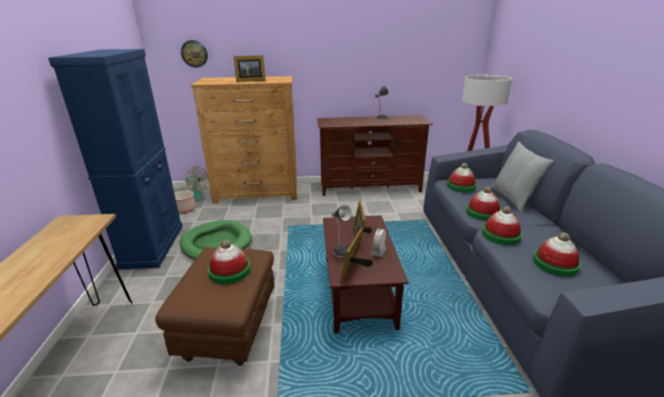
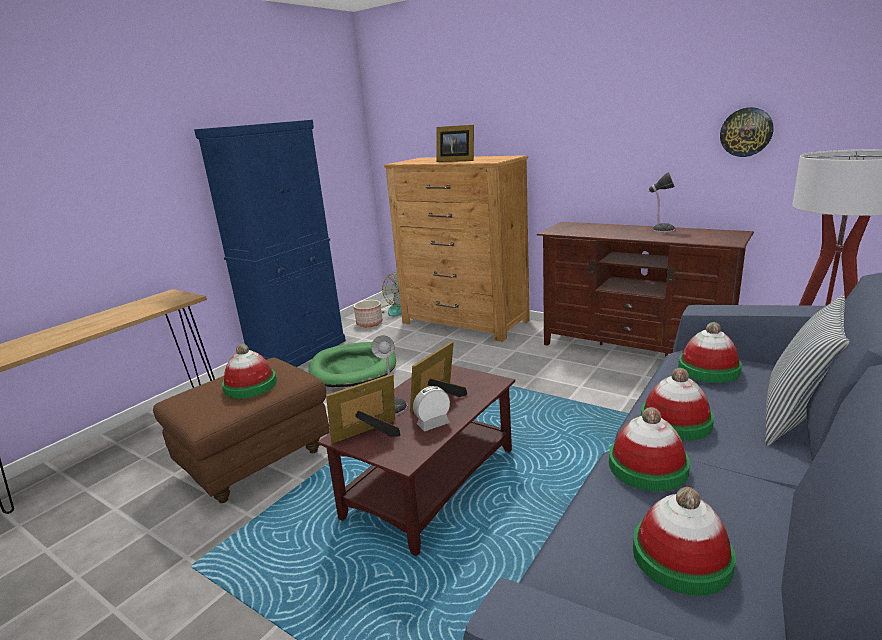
camera: 40 degrees right, 5 degrees down
(194, 53) = (414, 126): wall clock -> wall clock (746, 132)

